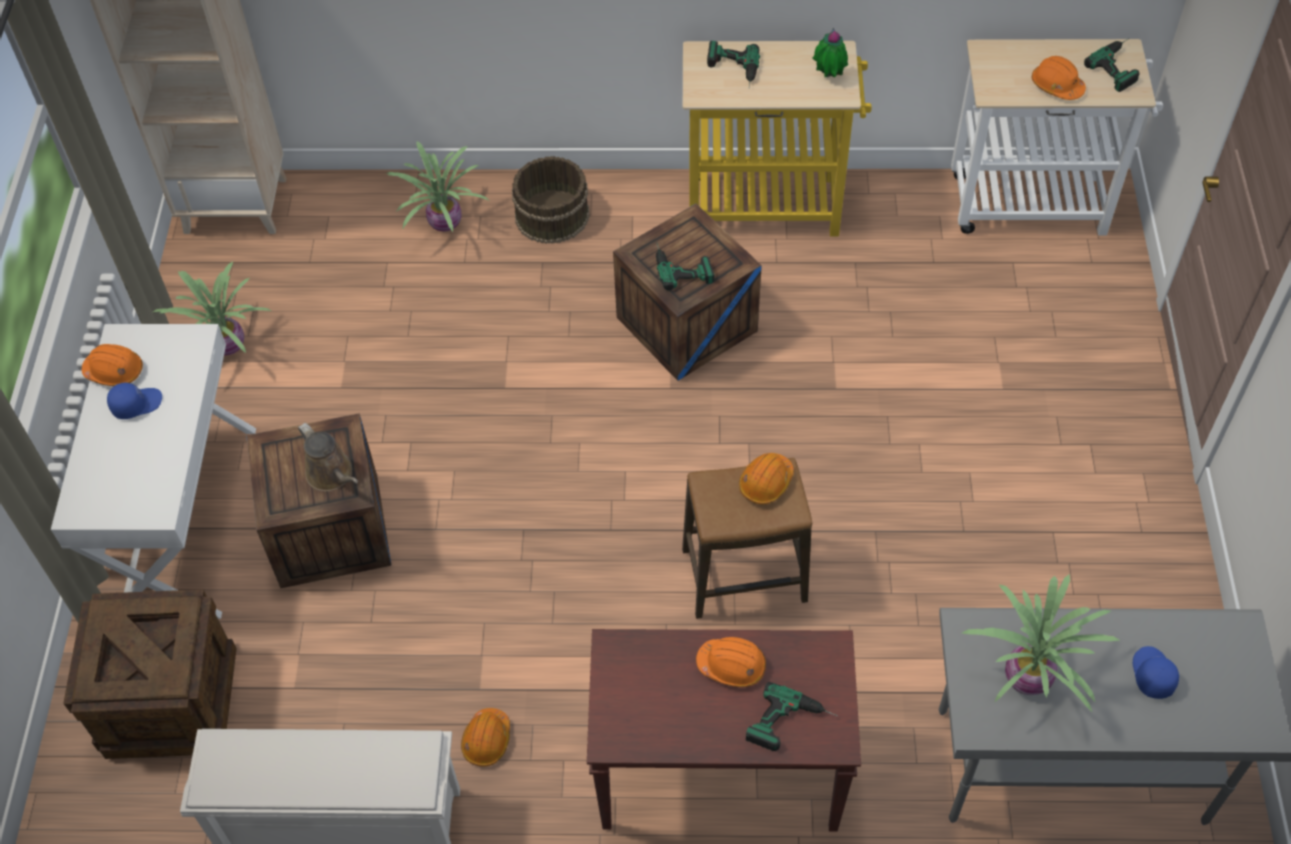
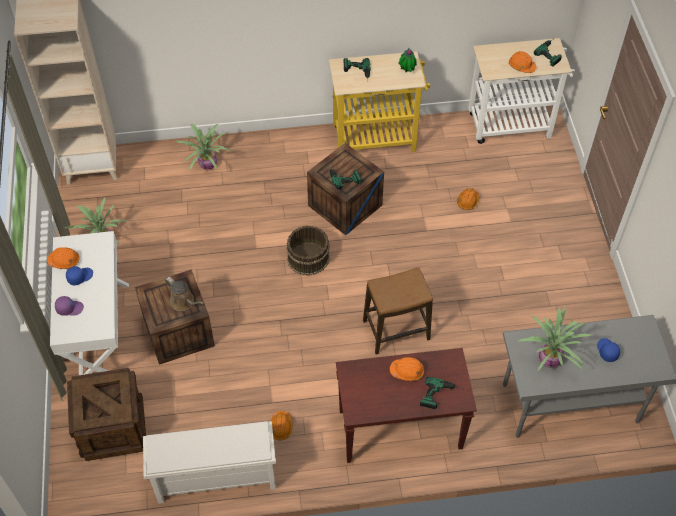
camera: 10 degrees left, 0 degrees up
(104, 462) = (69, 308): none -> purple cap
(551, 215) = (264, 155): brown bucket -> brown bucket (308, 257)
(766, 483) = (407, 281): orange hard hat -> orange hard hat (467, 201)

